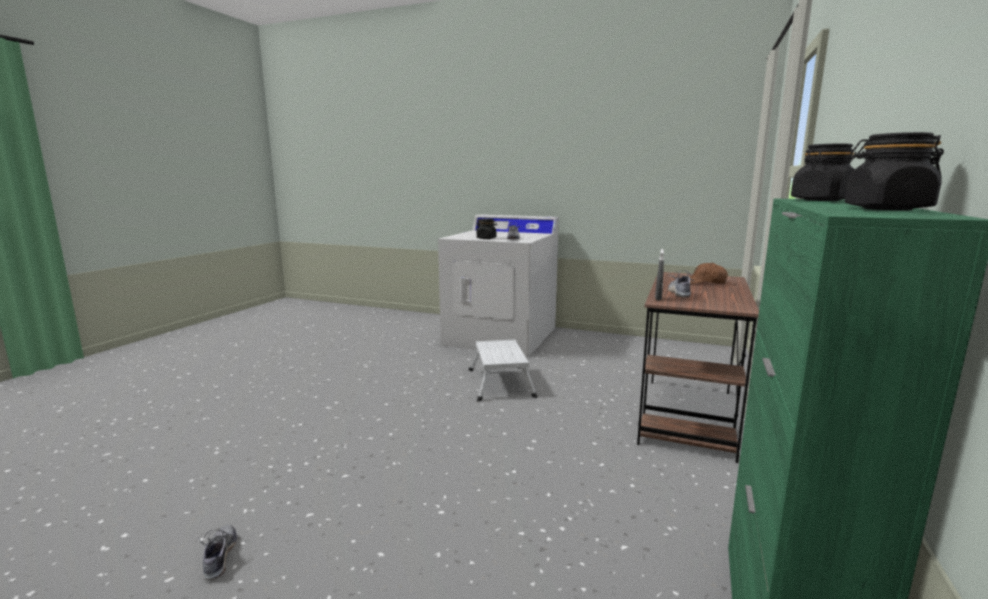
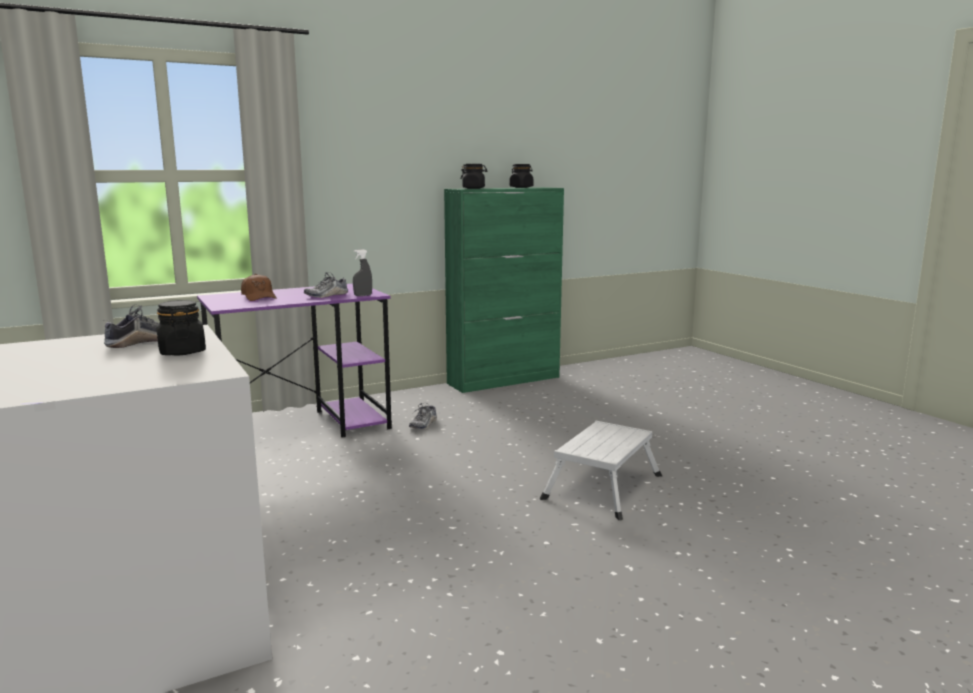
camera: 140 degrees left, 0 degrees up
(219, 557) = (755, 465): shoe -> shoe (423, 424)
(500, 382) = (363, 517): white step ladder -> white step ladder (602, 487)
(687, 416) = (303, 428): brown desk -> purple desk

